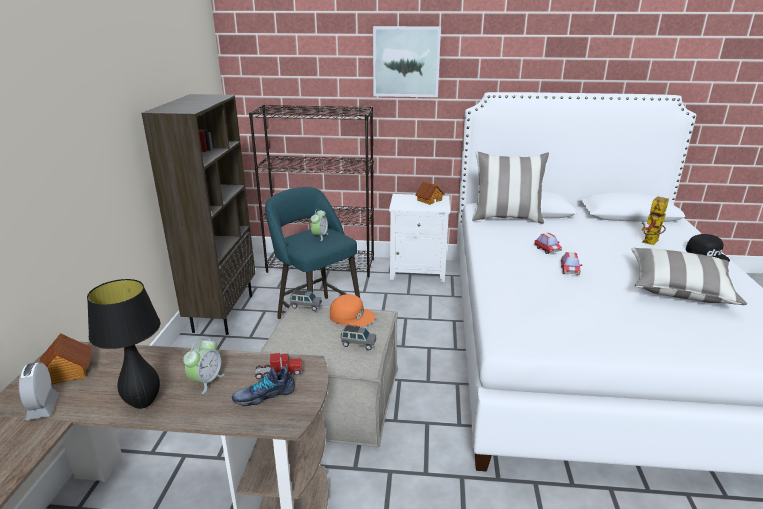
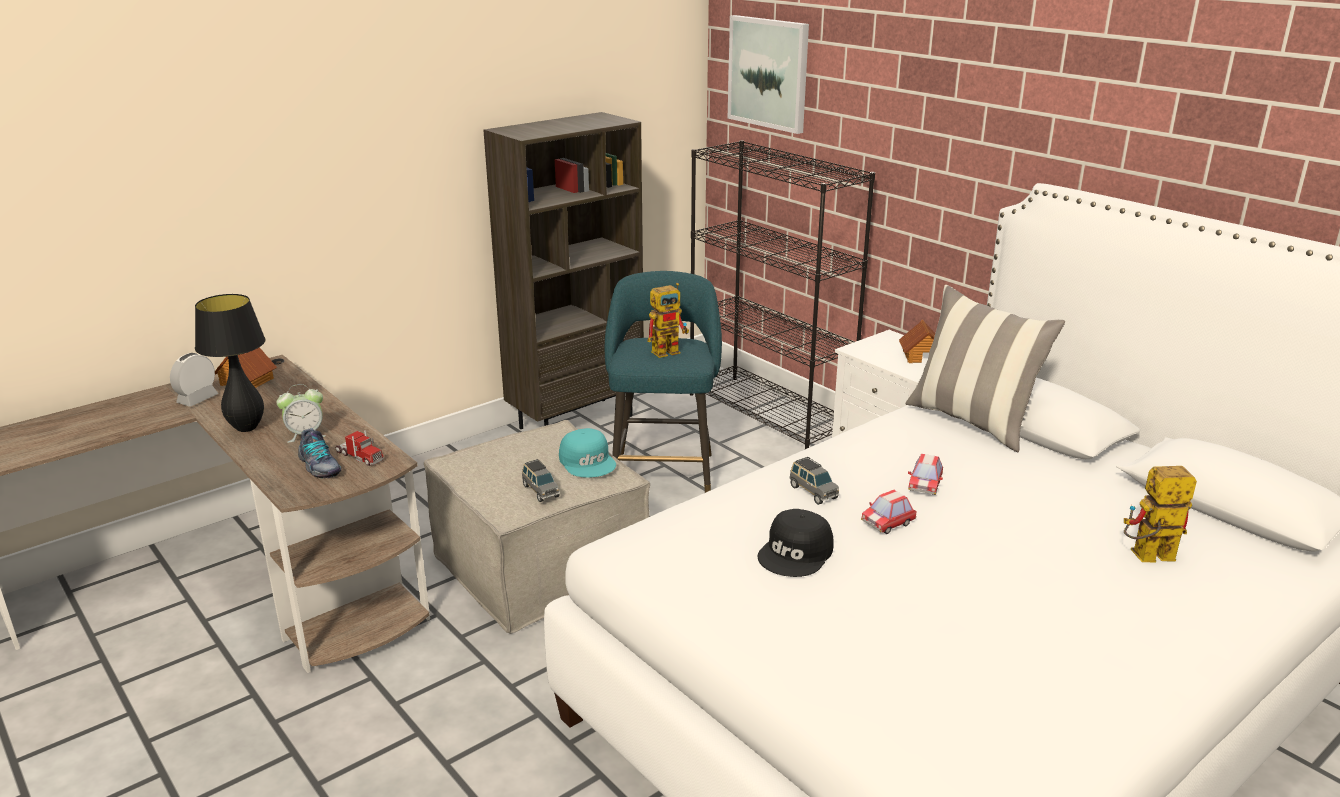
camera: 45 degrees right, 0 degrees up
(264, 395) = (319, 466): shoe -> shoe turned 150 degrees counterclockwise
(305, 306) = (565, 430): grey toy car -> grey toy car (813, 492)
(319, 236) = (669, 350): alarm clock -> toy robot
(352, 316) = (588, 461): orange cap -> turquoise cap
(406, 62) = (934, 105): picture -> picture (769, 73)
(679, 288) = (1010, 629): pillow -> none
(707, 254) = (1219, 622): black cap -> black cap (797, 553)

